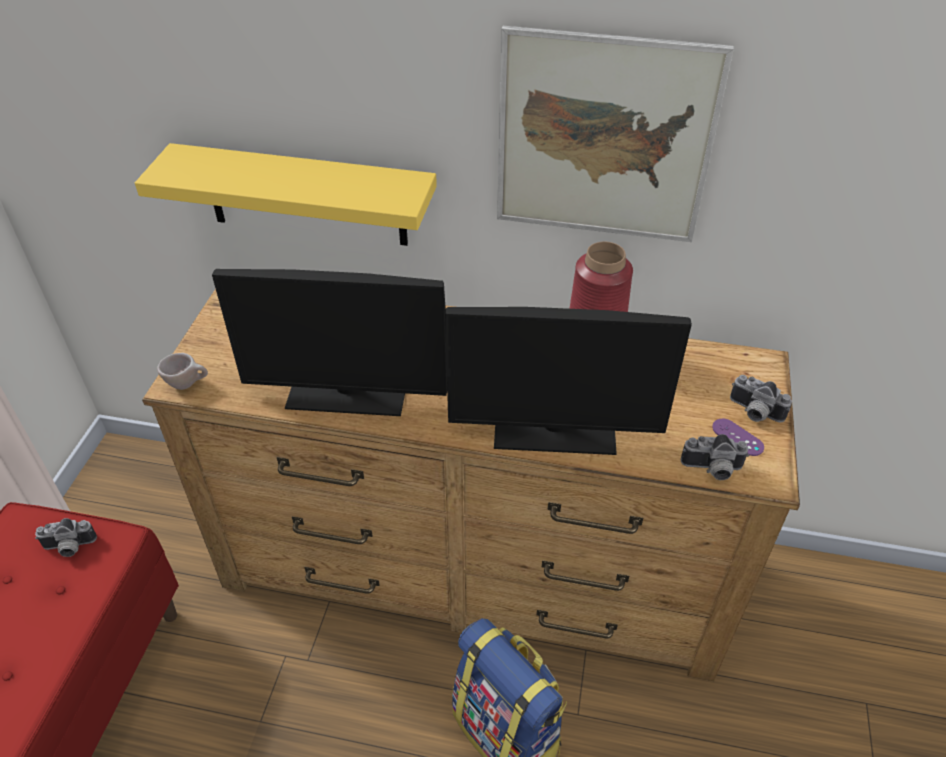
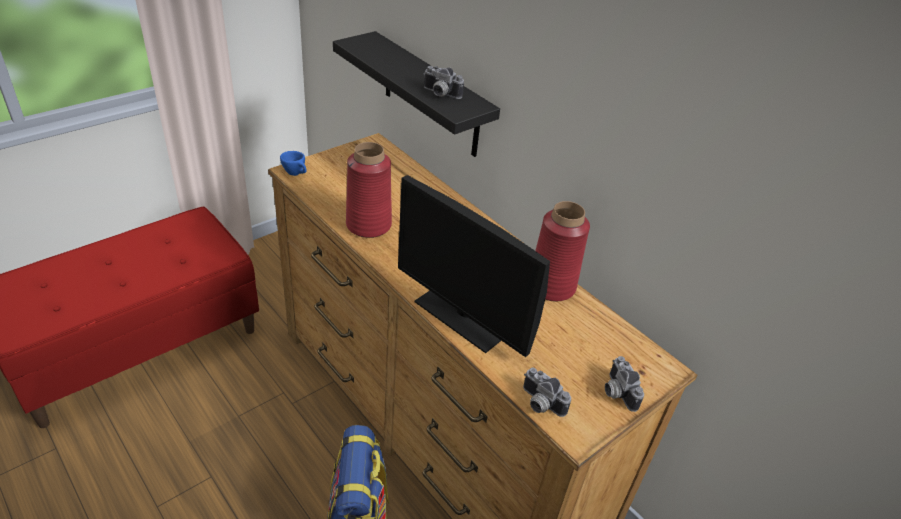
camera: 35 degrees right, 5 degrees down
(69, 548) = (205, 244): camera -> camera (440, 94)
(188, 384) = (296, 174): beige cup -> blue cup
(306, 196) = (431, 95): yellow shelf -> black shelf
(347, 393) = (369, 225): monitor -> red vase
(604, 139) = (602, 123): picture -> none
(737, 437) = (584, 398): purple game controller -> none

